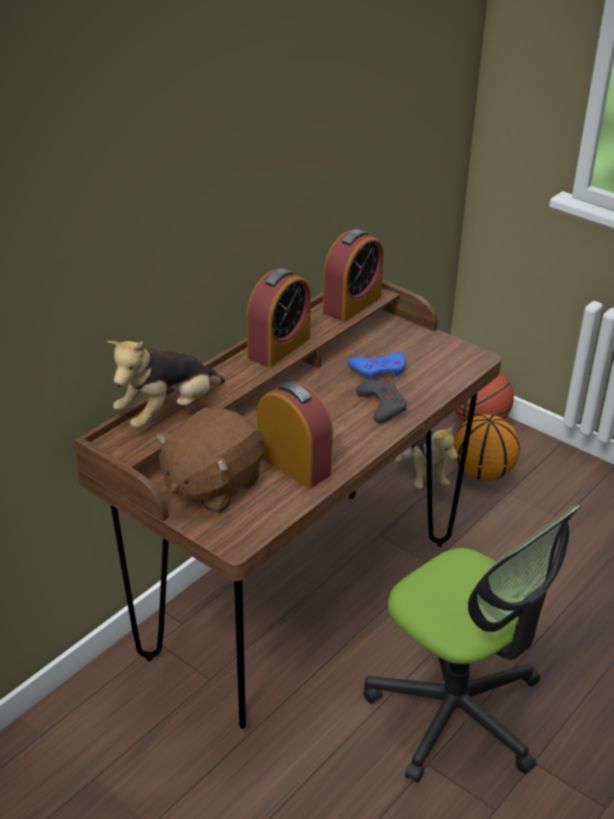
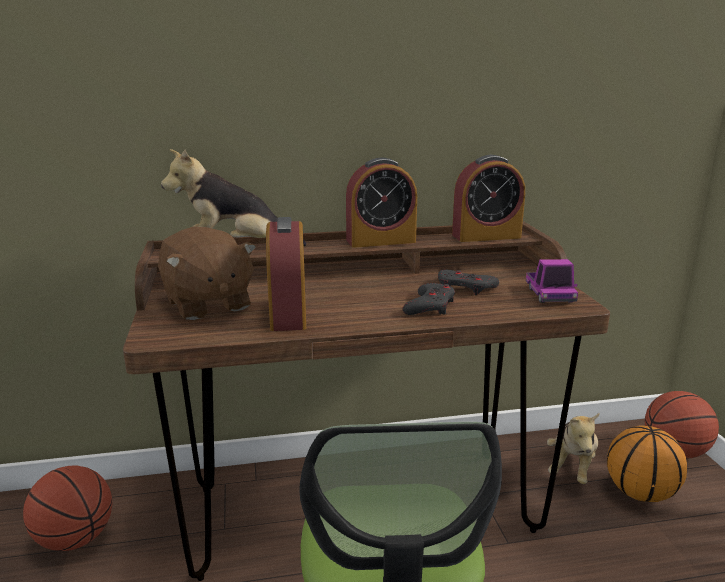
camera: 40 degrees right, 15 degrees down
(88, 768) = (75, 539): none -> basketball
(212, 485) = (207, 304): brown plush toy -> brown plush toy turned 105 degrees counterclockwise
(379, 370) = (465, 287): blue game controller -> grey game controller
(445, 354) = (549, 295): none -> toy truck

